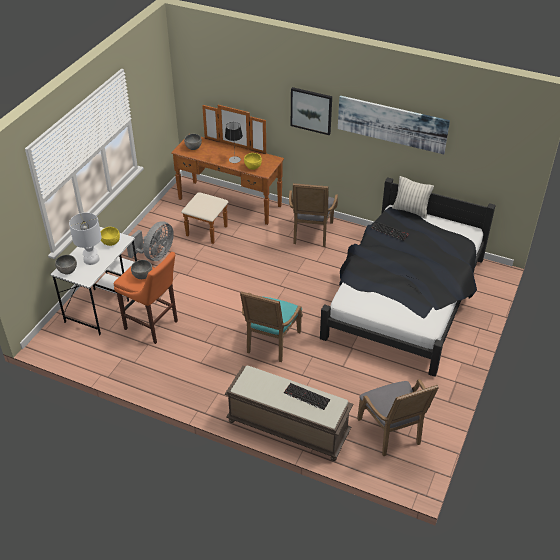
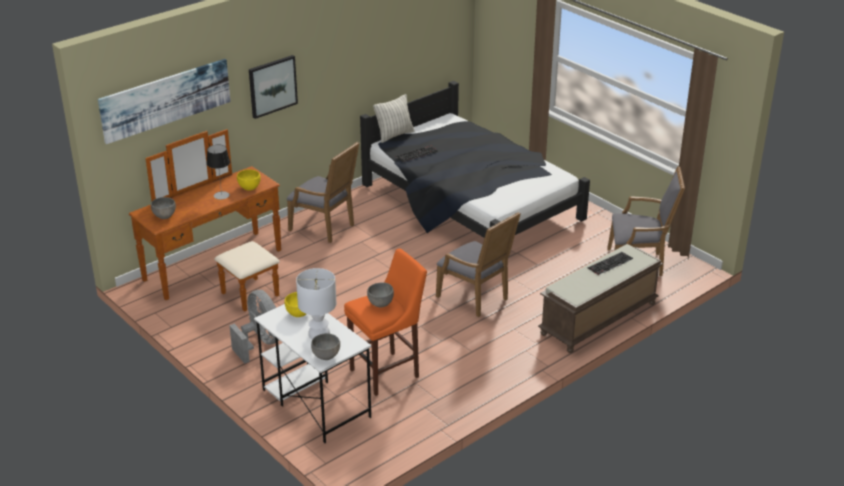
camera: 65 degrees left, 10 degrees down
(270, 344) = (476, 299): turquoise armchair -> grey armchair
(392, 124) = (353, 51): picture -> picture (166, 99)

